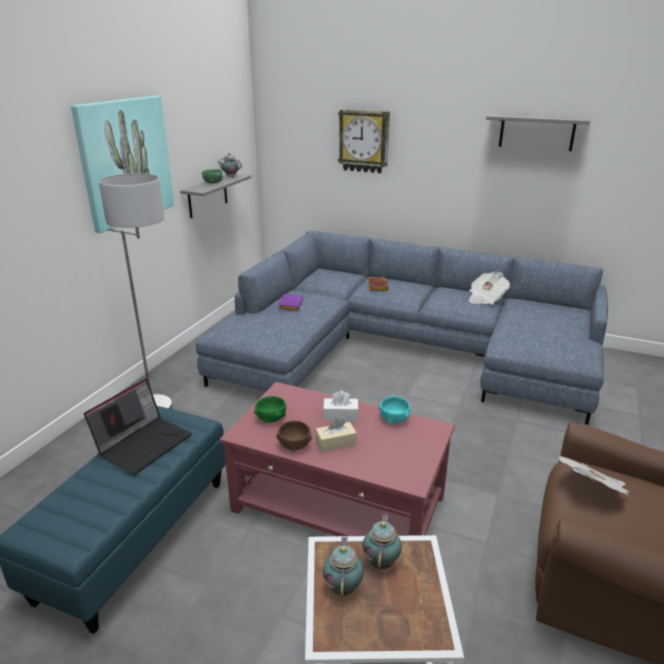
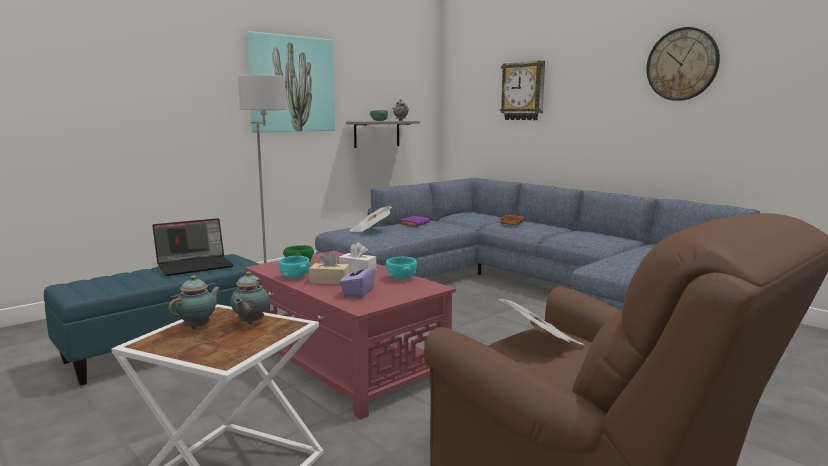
camera: 25 degrees right, 15 degrees down
(294, 445) = (294, 277): brown bowl -> turquoise bowl
(381, 561) = (250, 323): teapot -> teapot turned 150 degrees clockwise
(383, 456) = (358, 292): none -> purple tissue box
(485, 298) = (617, 238): newspaper -> newspaper (370, 230)
(536, 132) = (682, 64): grey shelf -> wall clock

